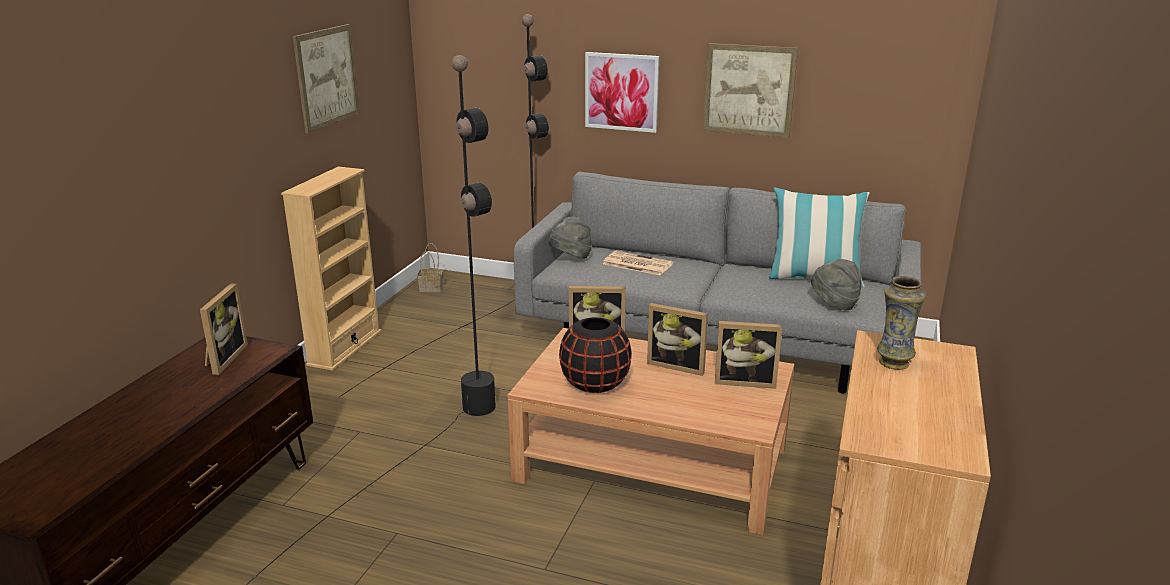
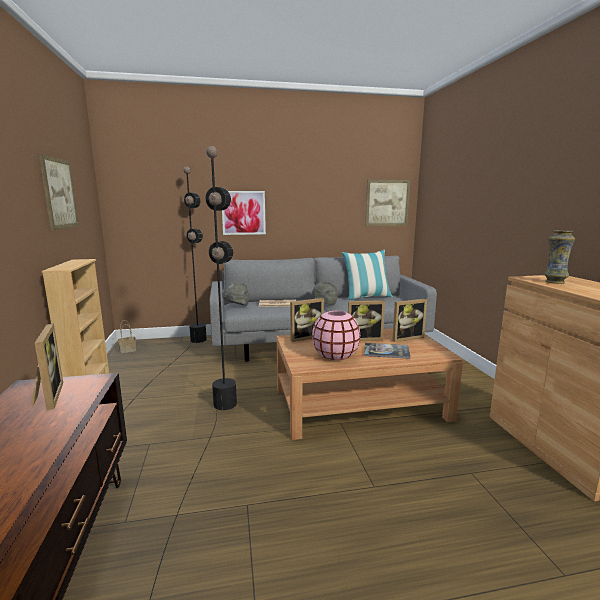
camera: 30 degrees left, 10 degrees down
(595, 384) = (335, 356): black vase -> pink vase
(676, 397) = (386, 351): none -> book
(749, 90) = (314, 207): picture -> picture (387, 203)
(834, 304) = (391, 303): grey hat -> grey hat (325, 304)

